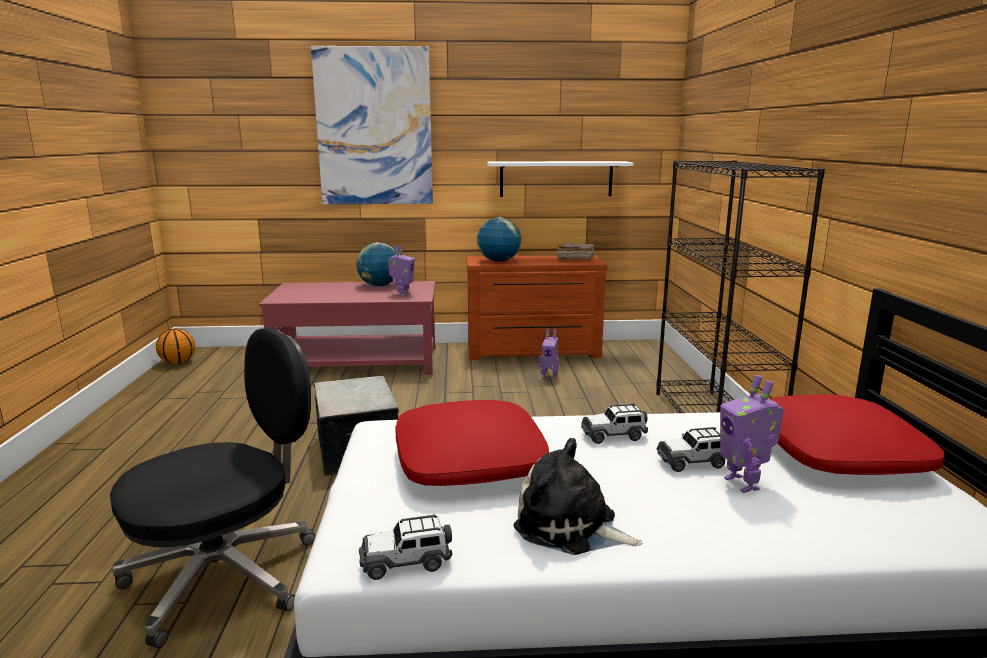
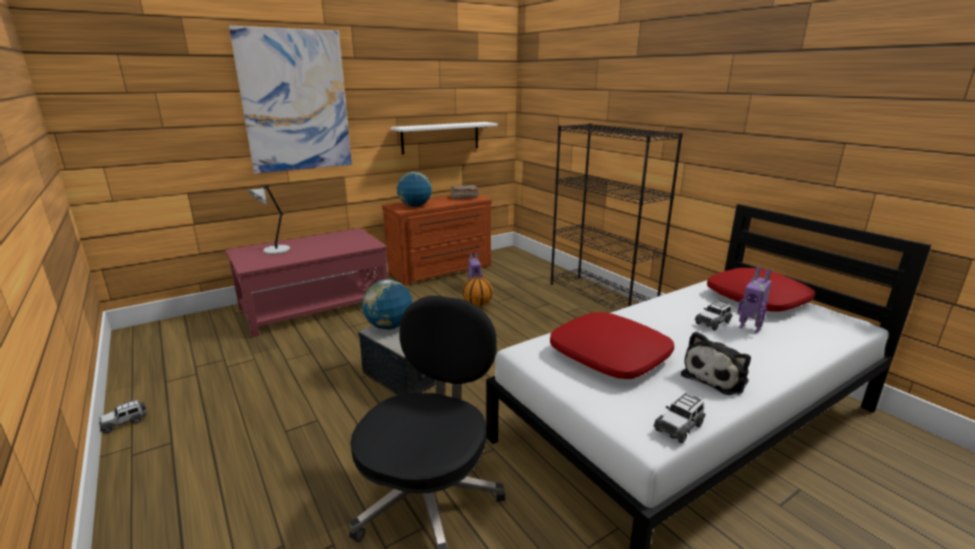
camera: 30 degrees left, 5 degrees up
(178, 363) = (135, 345): basketball -> basketball (478, 305)
(320, 289) = (275, 250): none -> grey table lamp
(379, 286) = (322, 239): globe -> globe (389, 326)
(402, 294) = (354, 244): toy robot -> none
(571, 527) = (717, 377): plush toy -> plush toy turned 45 degrees counterclockwise
(613, 435) = (655, 318): toy car -> toy car (124, 422)

